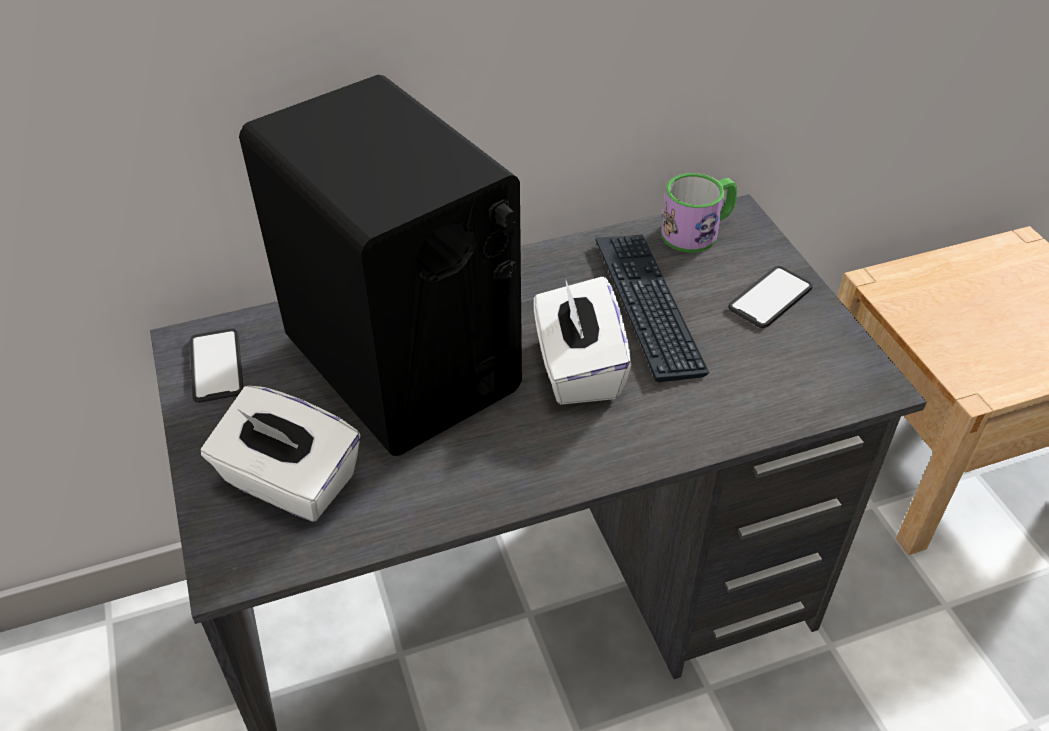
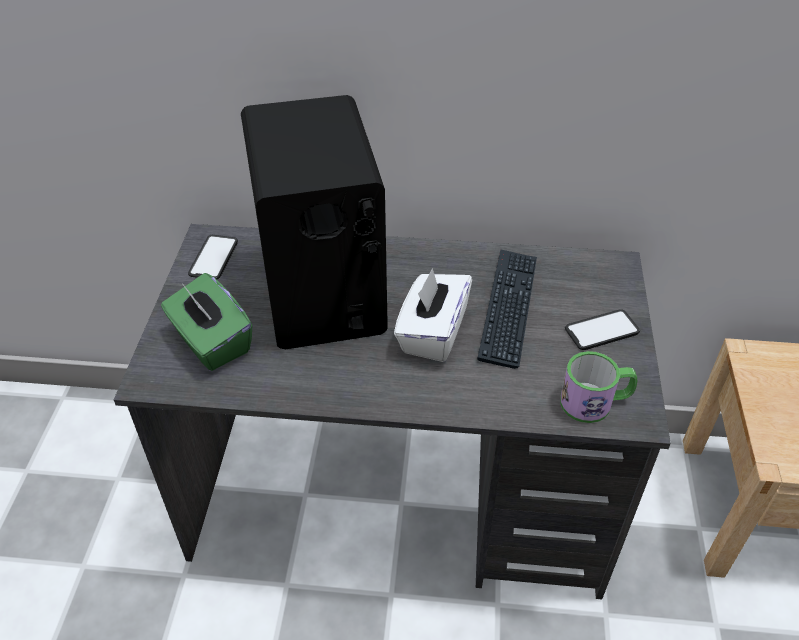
camera: 25 degrees right, 0 degrees up
(289, 482) = (211, 342): white tissue box -> green tissue box
(698, 231) = (580, 267): mug -> mug (595, 402)

